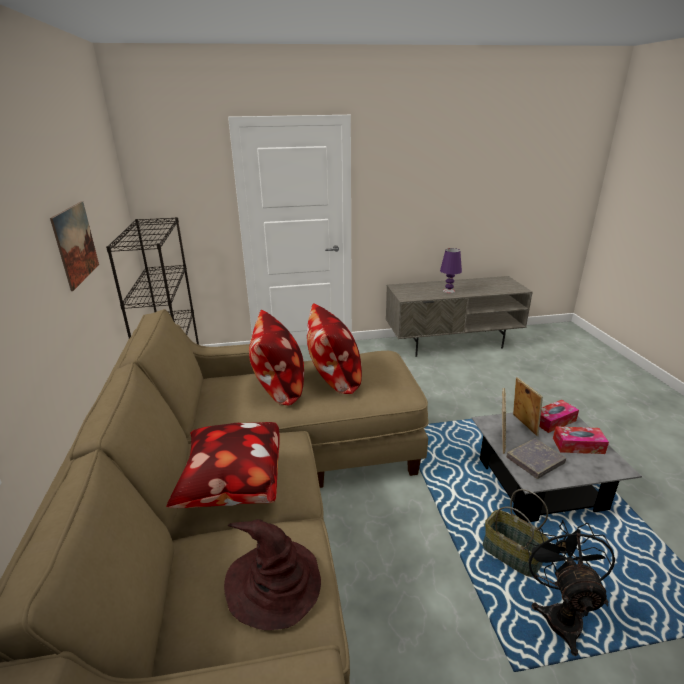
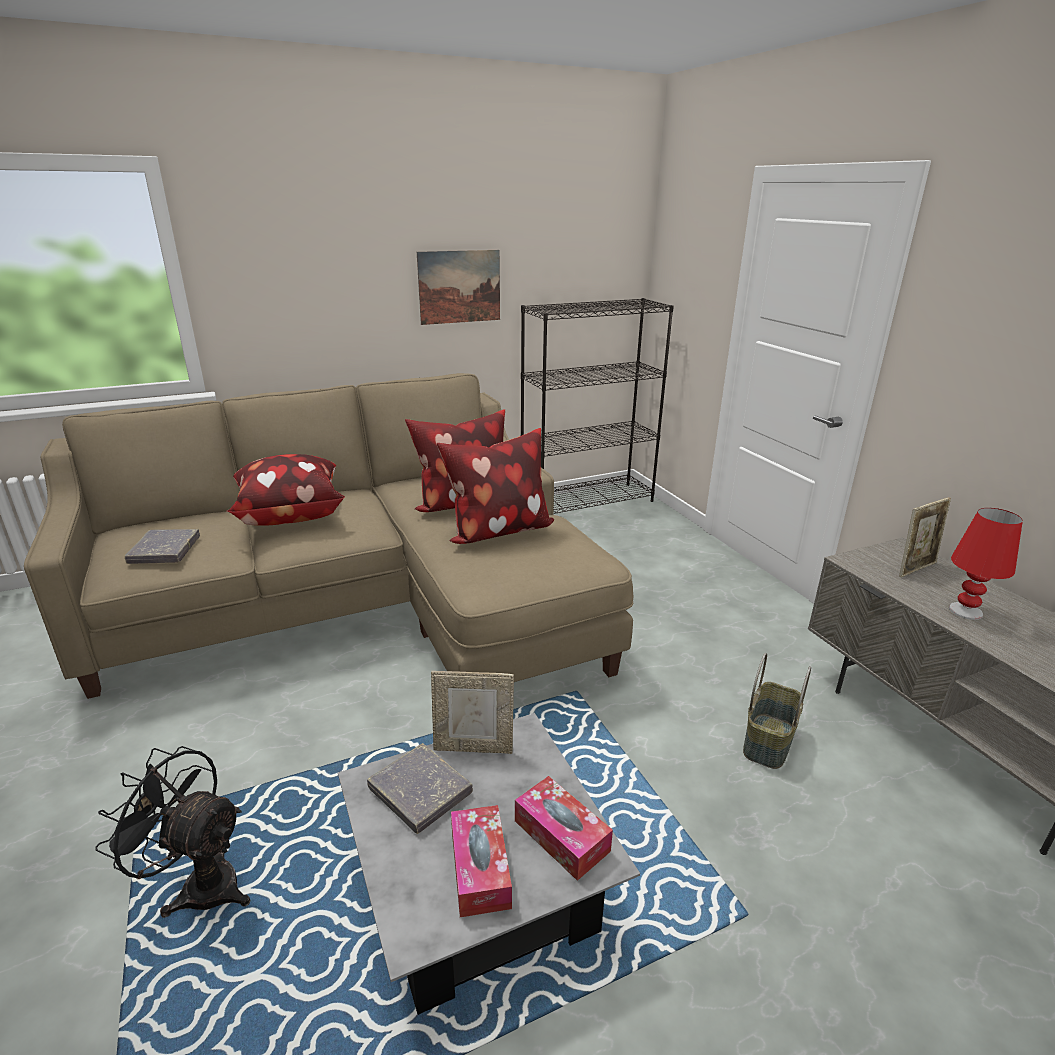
camera: 75 degrees right, 0 degrees up
(274, 584) = (164, 550): brown hat -> grey book
(449, 291) = (966, 611): purple table lamp -> red table lamp
(510, 554) = (309, 830): basket -> basket (767, 740)
(523, 425) = (530, 782): picture frame -> picture frame (915, 568)
(560, 614) = (200, 884): black fan -> black fan turned 150 degrees counterclockwise

